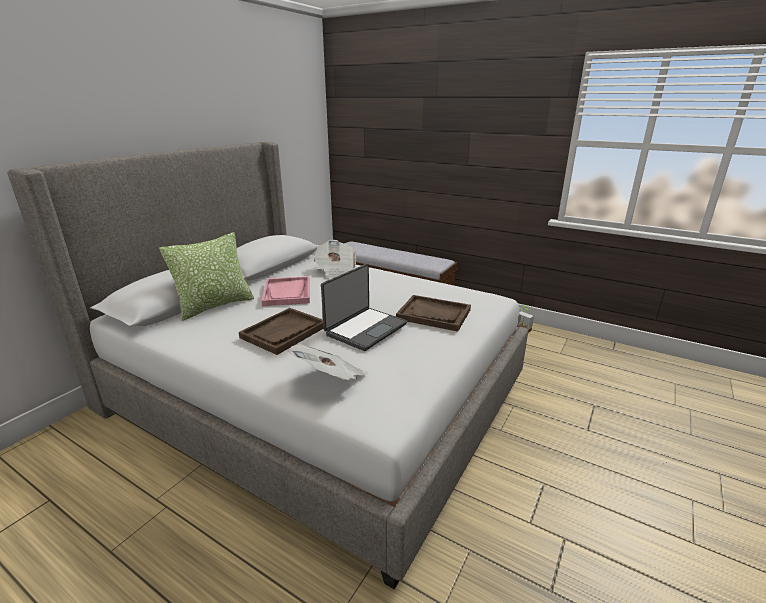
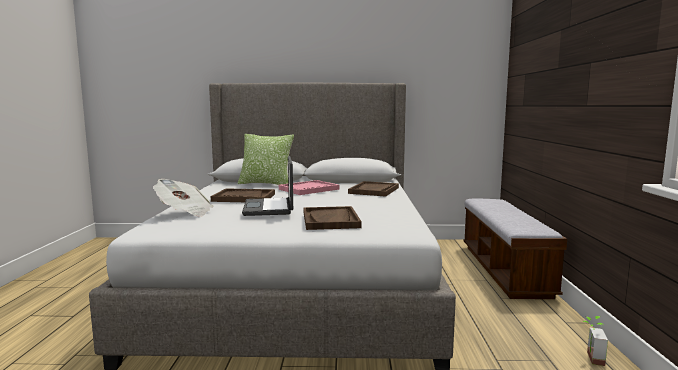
camera: 60 degrees right, 15 degrees down
(336, 270) = (374, 190): newspaper -> brown tray
(365, 329) = (270, 208): laptop -> laptop turned 75 degrees clockwise

